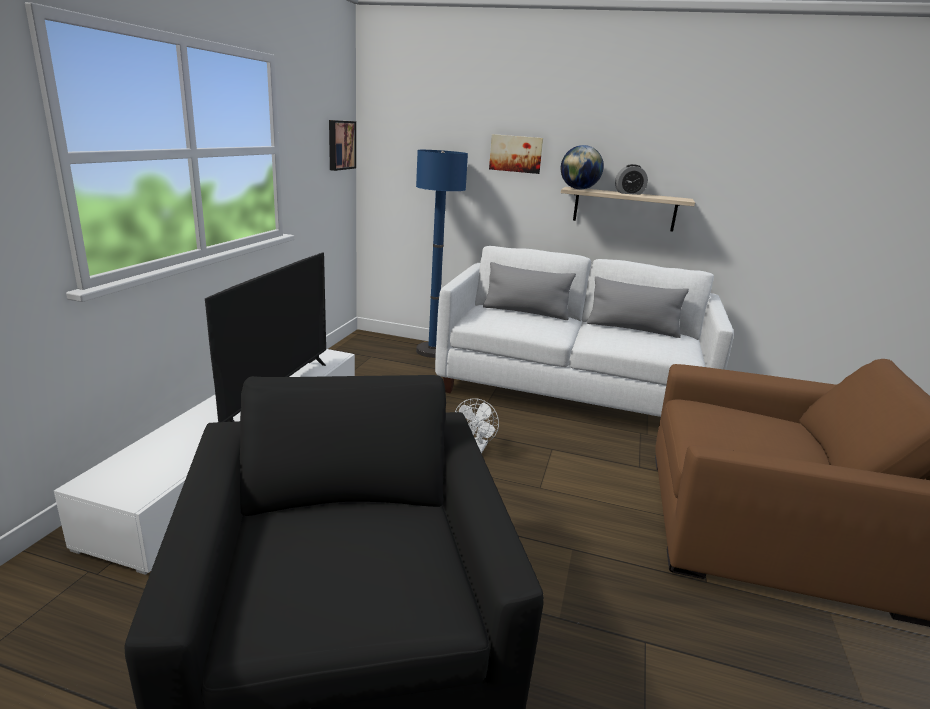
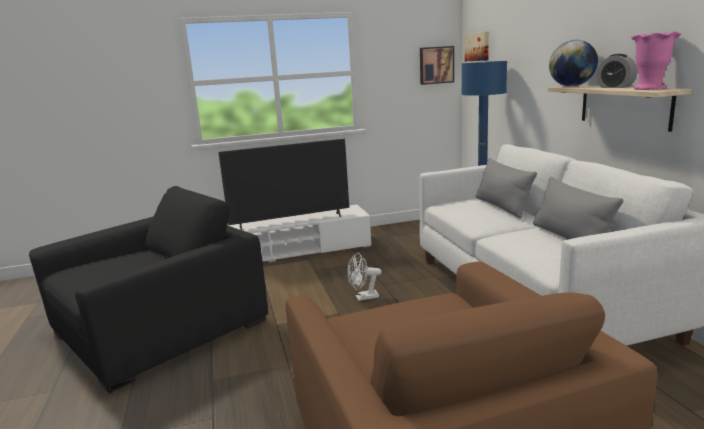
camera: 60 degrees right, 5 degrees down
(516, 153) = (542, 56): picture -> picture (478, 46)
(668, 197) = (649, 89): none -> pink vase

